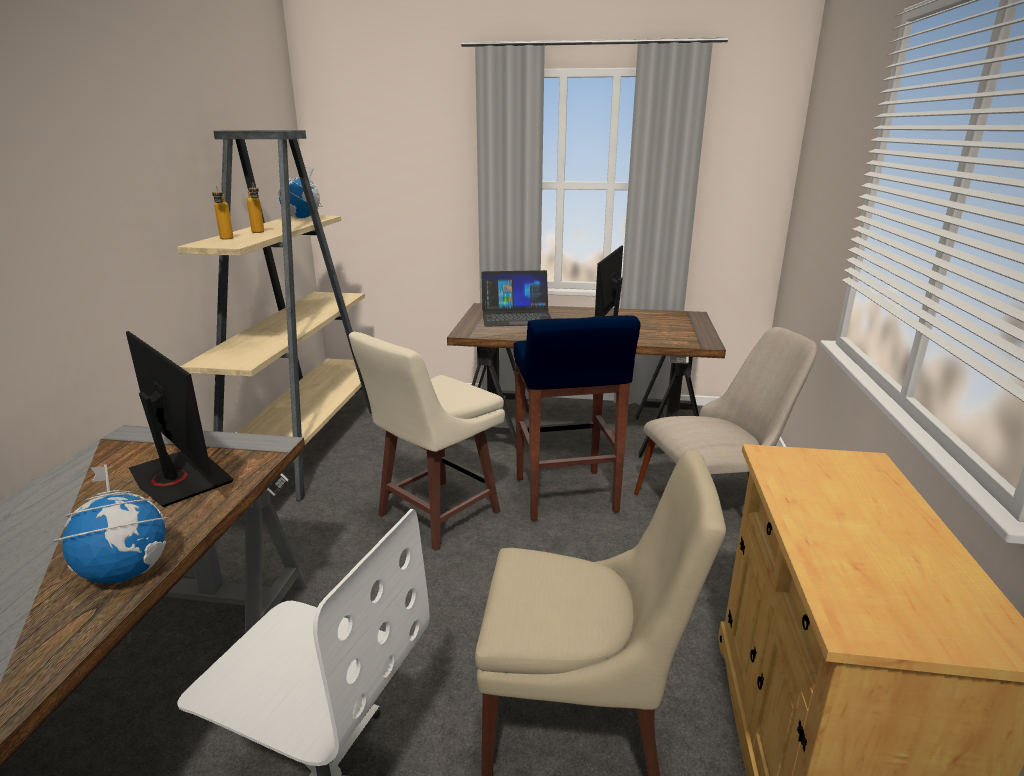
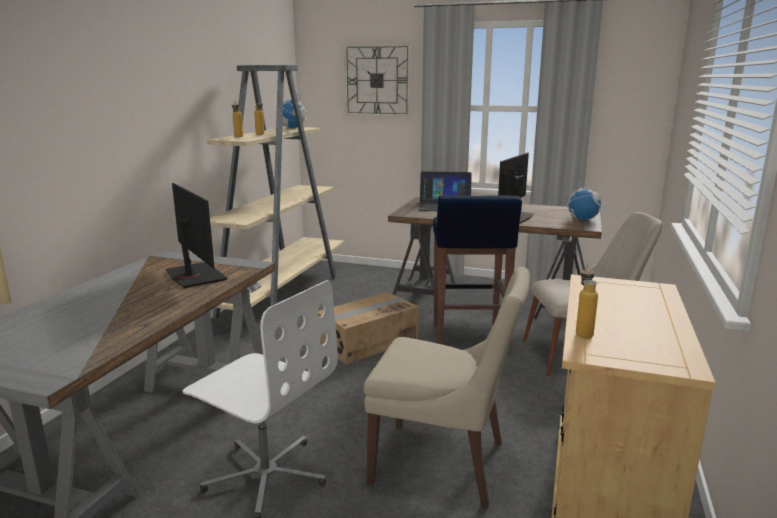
camera: 10 degrees right, 5 degrees down
(126, 572) = (161, 313): globe -> globe (582, 219)
(414, 148) = (377, 80): none -> wall clock
(435, 515) = (367, 342): beige stool -> cardboard box
(823, 574) = (582, 332): none -> bottle

